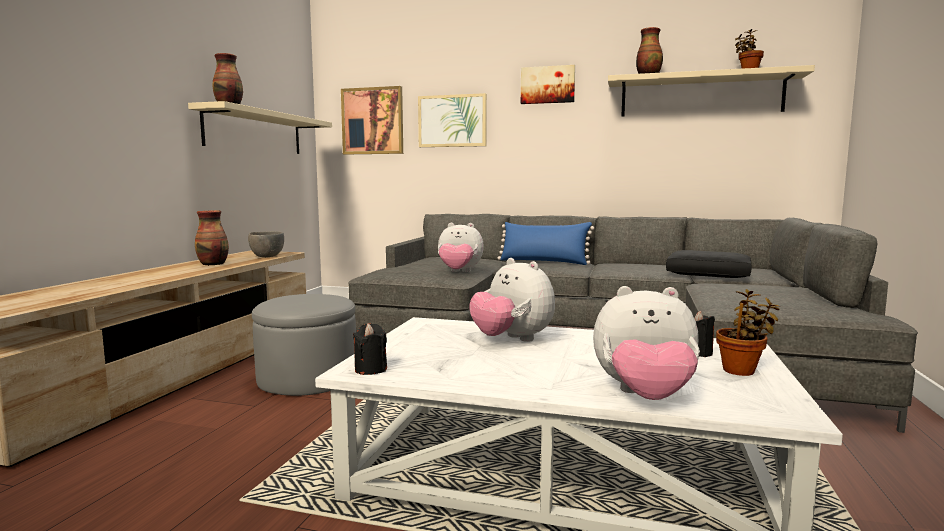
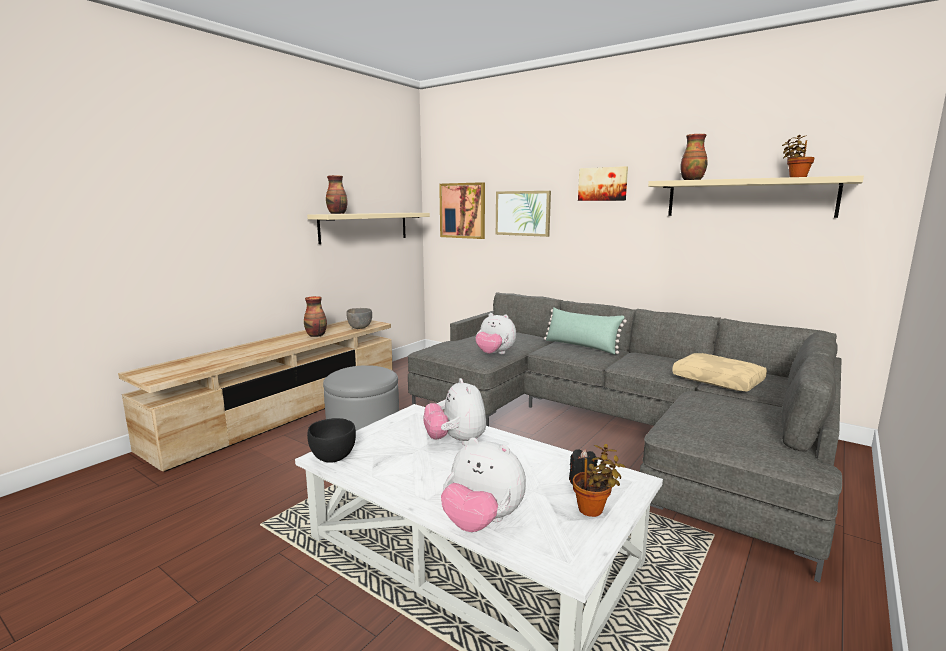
camera: 20 degrees right, 5 degrees up
(370, 369) = (333, 457): black candle -> black bowl
(544, 262) = (581, 346): blue pillow -> green pillow
(709, 274) = (718, 380): black pillow -> beige pillow

